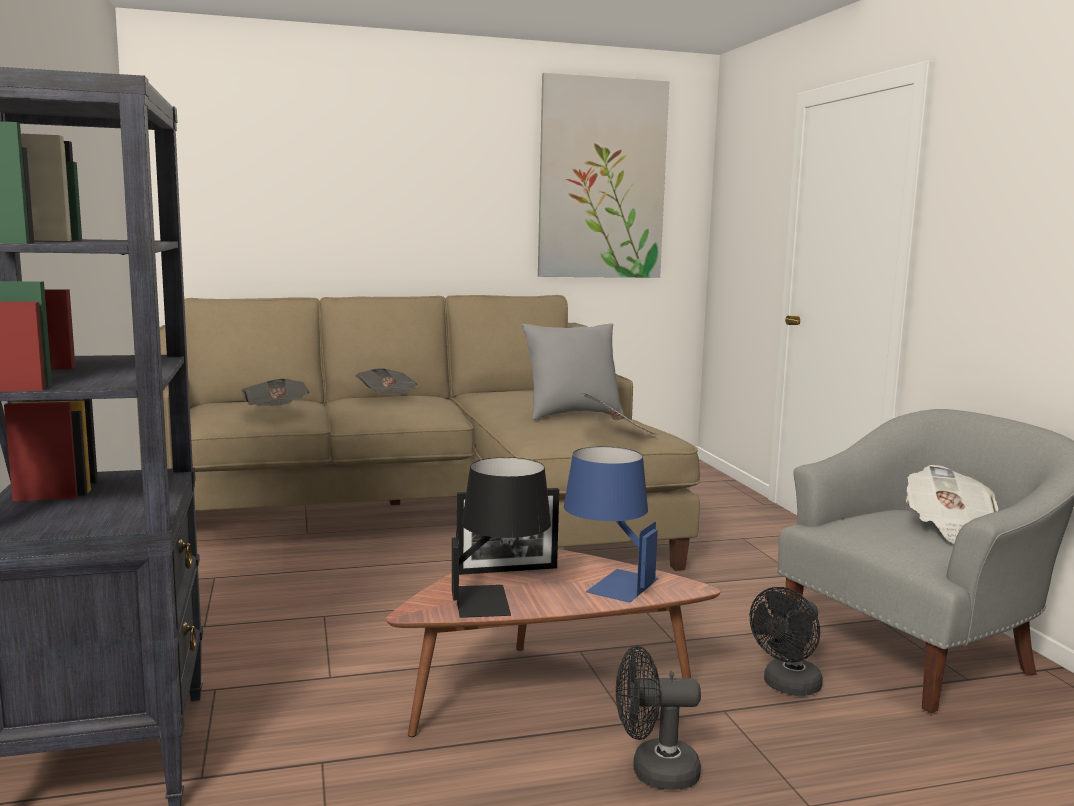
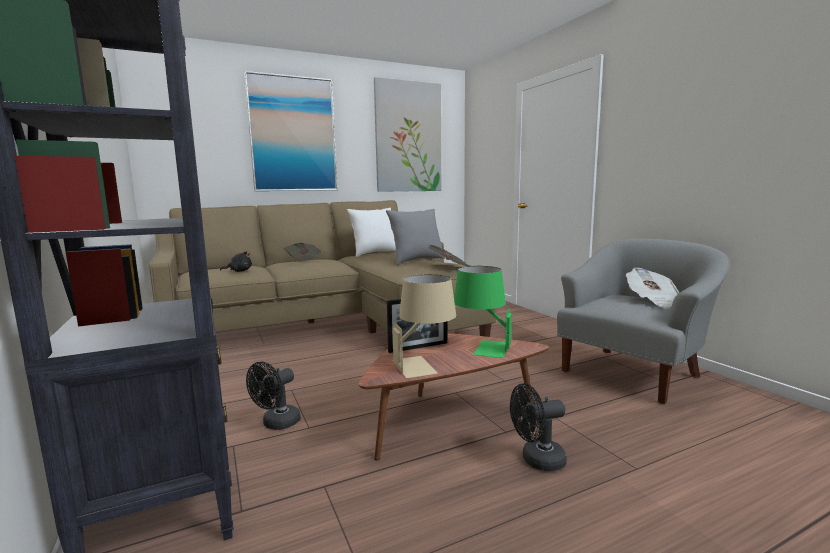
camera: 10 degrees left, 0 degrees up
(276, 411) = (239, 271): newspaper -> black plush toy
(393, 174) = (293, 134): none -> picture
(499, 599) = (424, 364): black table lamp -> beige table lamp
(512, 392) = (374, 253): none -> white pillow
(607, 581) = (482, 347): blue table lamp -> green table lamp
(787, 687) = (580, 399): black fan -> black fan (277, 424)

